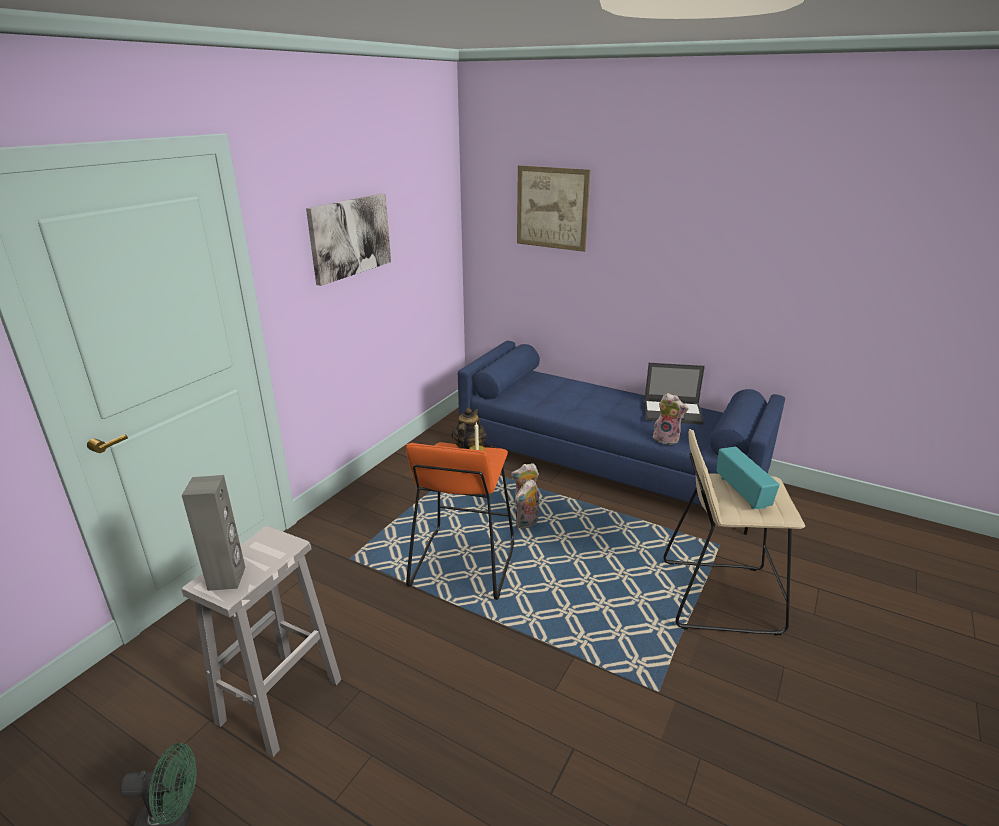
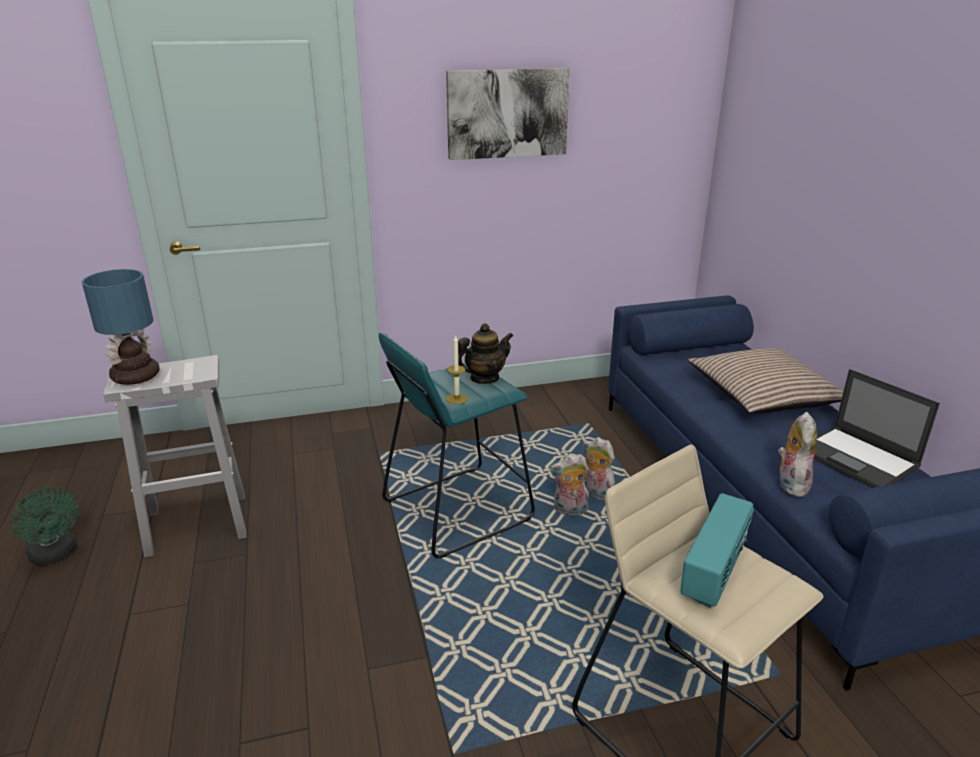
camera: 45 degrees right, 0 degrees up
(227, 578) = (137, 375): grey speaker -> table lamp
(462, 563) = (457, 510): orange stool -> turquoise stool
(552, 208) = (806, 112): picture -> none
(588, 396) = (763, 395): none -> pillow
(667, 439) = (790, 483): plush toy -> plush toy turned 150 degrees counterclockwise

